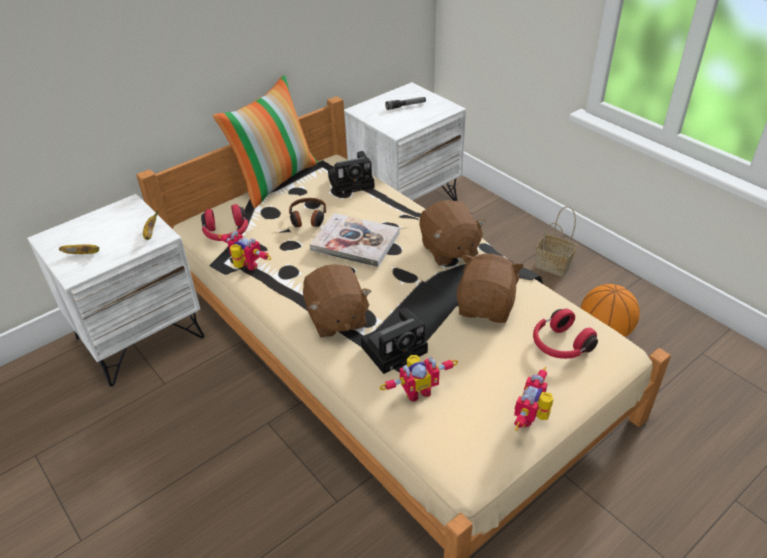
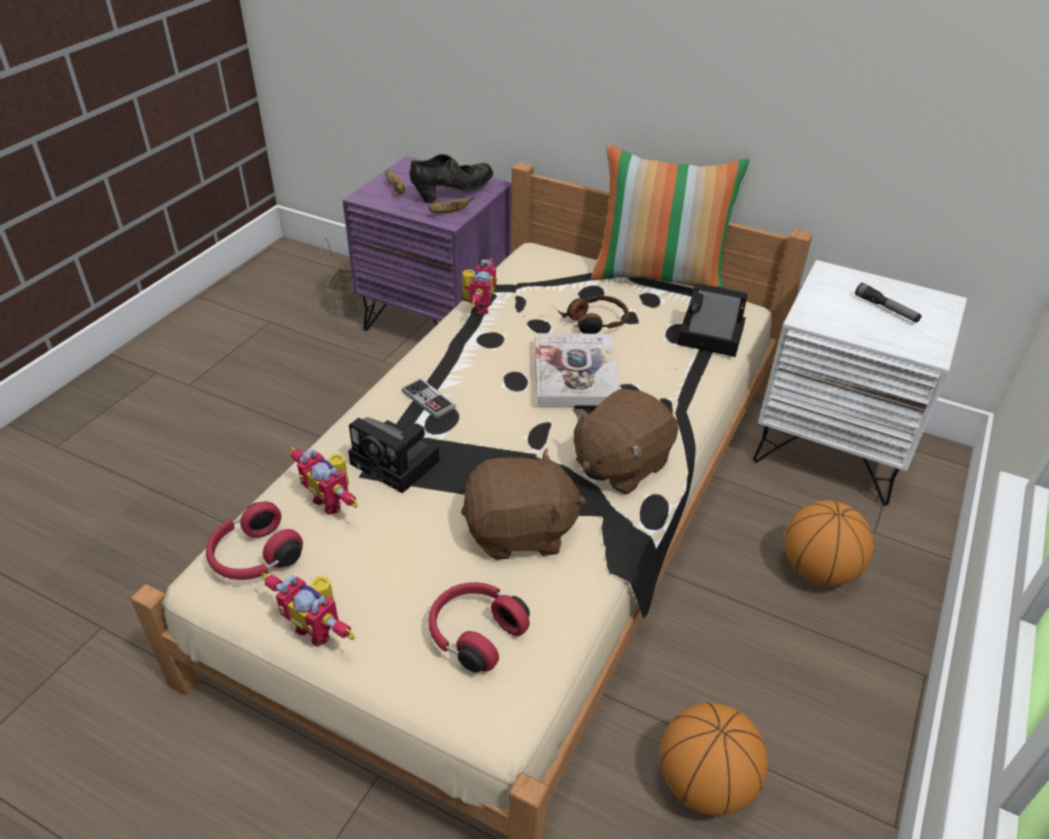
camera: 65 degrees right, 0 degrees up
(122, 225) = (453, 193): none -> black shoe
(140, 336) = (437, 320): white nightstand -> purple nightstand
(227, 233) = (530, 276): red headphones -> red headphones (254, 557)
(336, 318) = (428, 400): brown plush toy -> game controller
(353, 182) = (707, 337): camera -> camera turned 150 degrees clockwise
(488, 242) = (817, 570): none -> basketball
(532, 418) = (318, 627): toy robot -> toy robot turned 150 degrees counterclockwise
(554, 265) = (828, 674): basket -> basket (350, 306)

